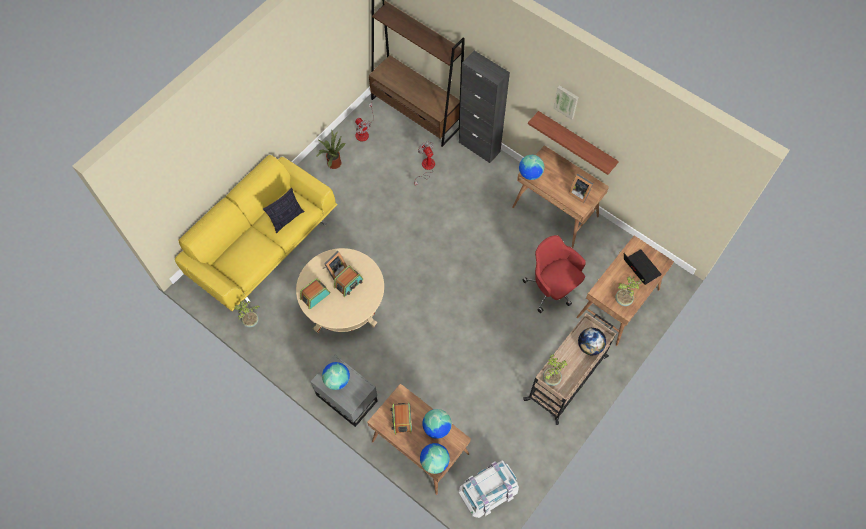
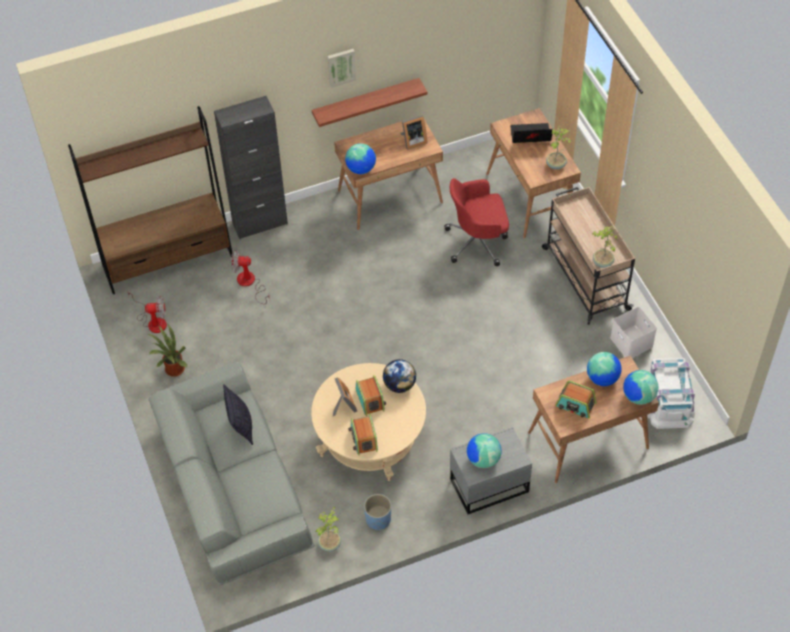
camera: 60 degrees left, 10 degrees down
(263, 244) = (232, 489): yellow sofa -> grey sofa
(284, 340) = (378, 519): none -> blue planter
(527, 439) = (632, 342): none -> white storage box
(589, 346) = (586, 216): globe -> globe (399, 385)

